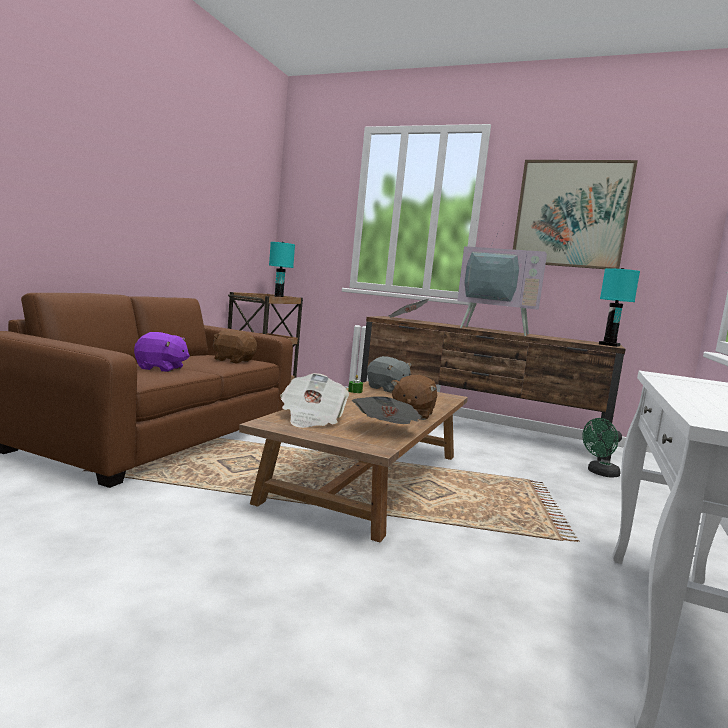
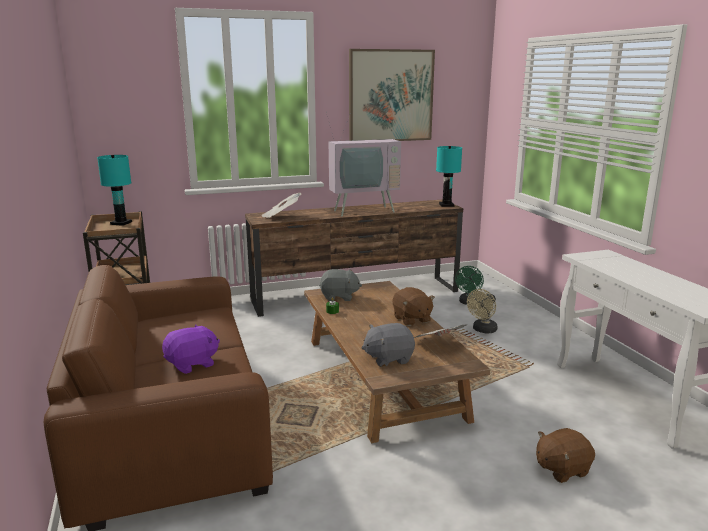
camera: 40 degrees left, 10 degrees up
(233, 360) = (199, 321): brown plush toy -> brown plush toy (561, 469)
(311, 419) = (388, 358): newspaper -> grey plush toy
(568, 494) = (483, 330): none -> beige fan

